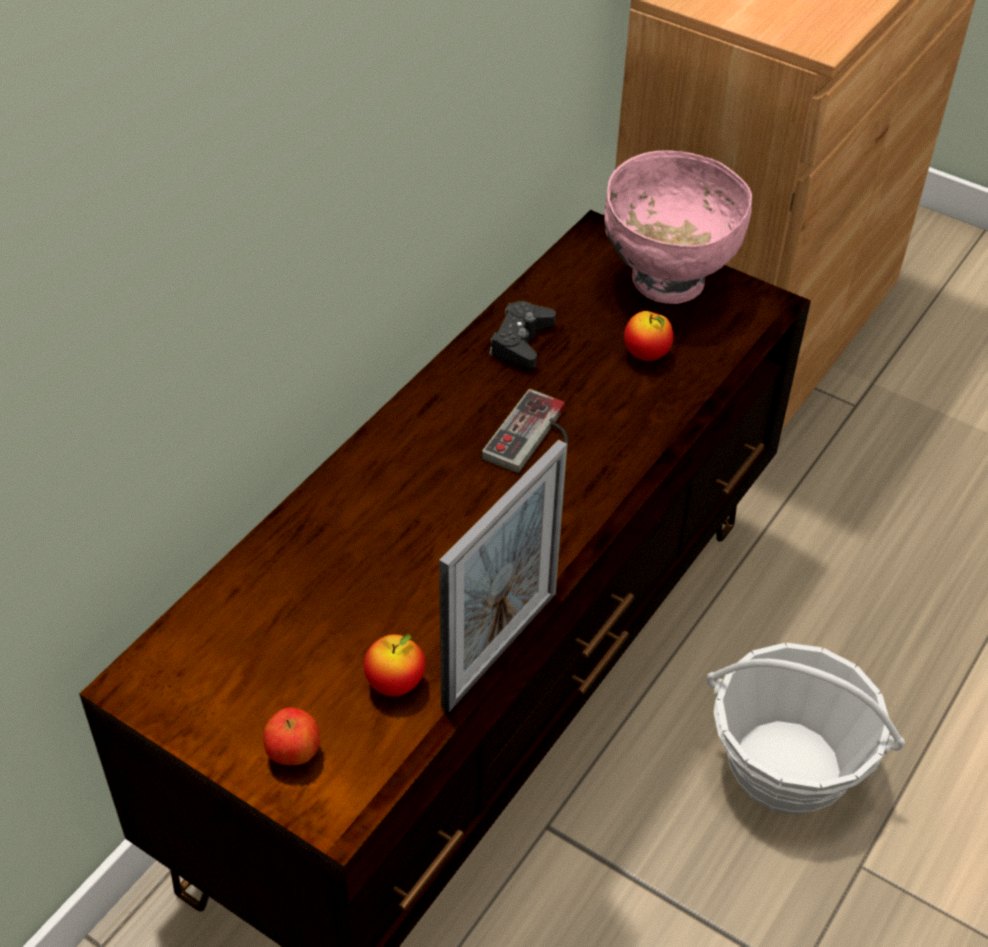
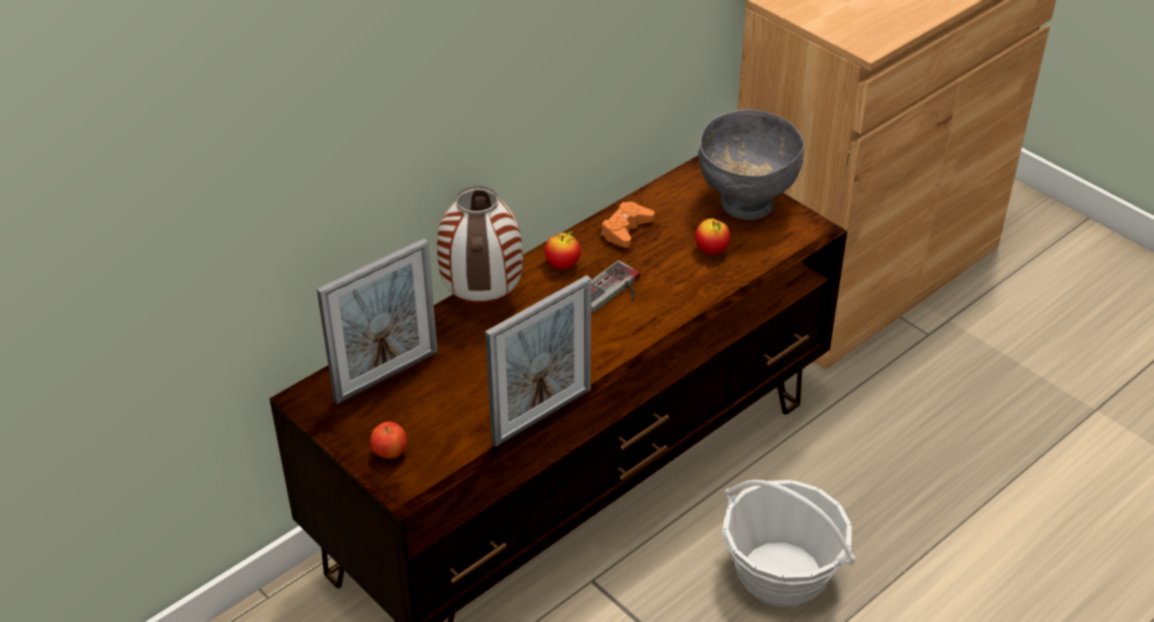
camera: 15 degrees right, 5 degrees down
(250, 624) = (386, 376): none -> picture frame
(353, 479) = (481, 300): none -> vase
(395, 683) = (467, 425): apple -> apple (562, 265)
(521, 342) = (626, 230): black game controller -> orange game controller
(666, 282) = (745, 204): pink bowl -> grey bowl

